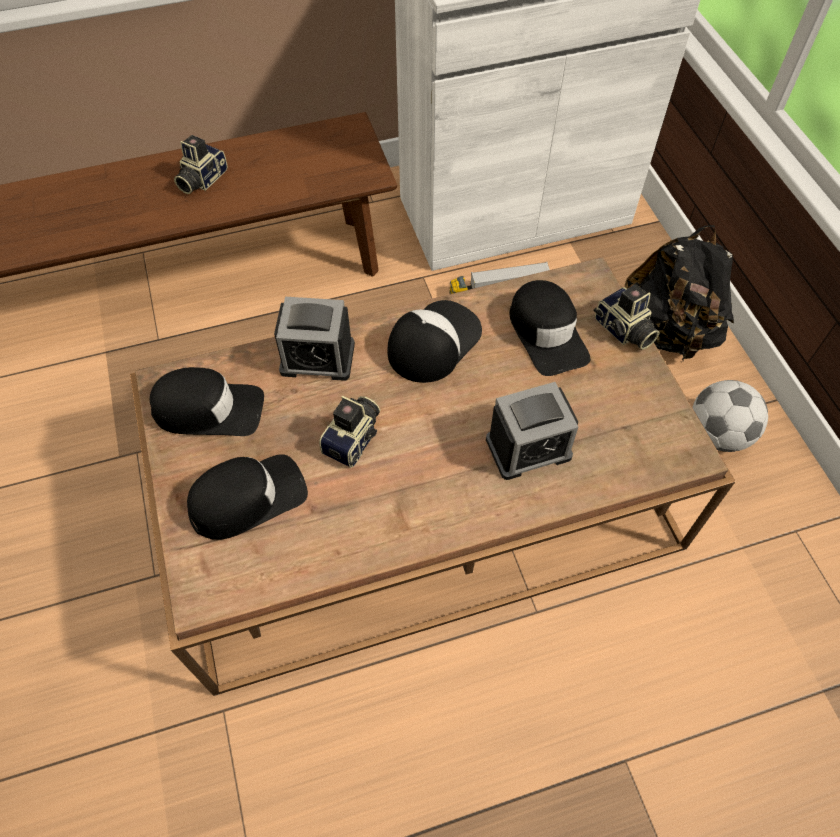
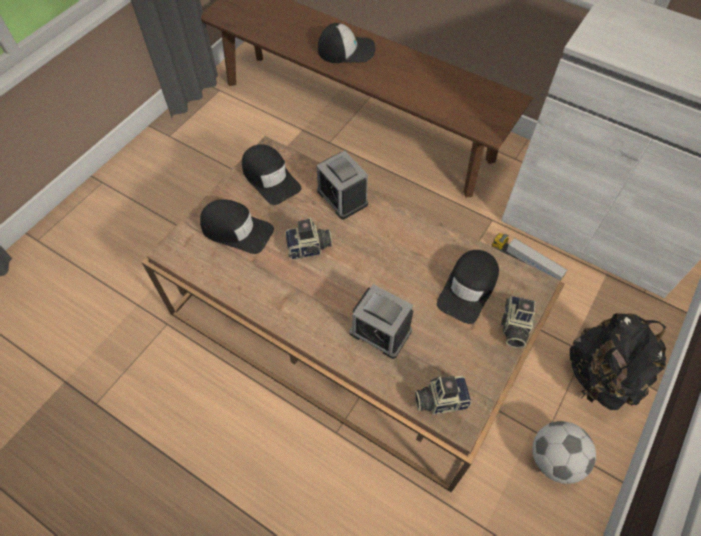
camera: 50 degrees right, 0 degrees up
(201, 179) = (403, 71): camera -> camera (440, 399)
(433, 341) = (404, 239): cap -> cap (346, 49)

